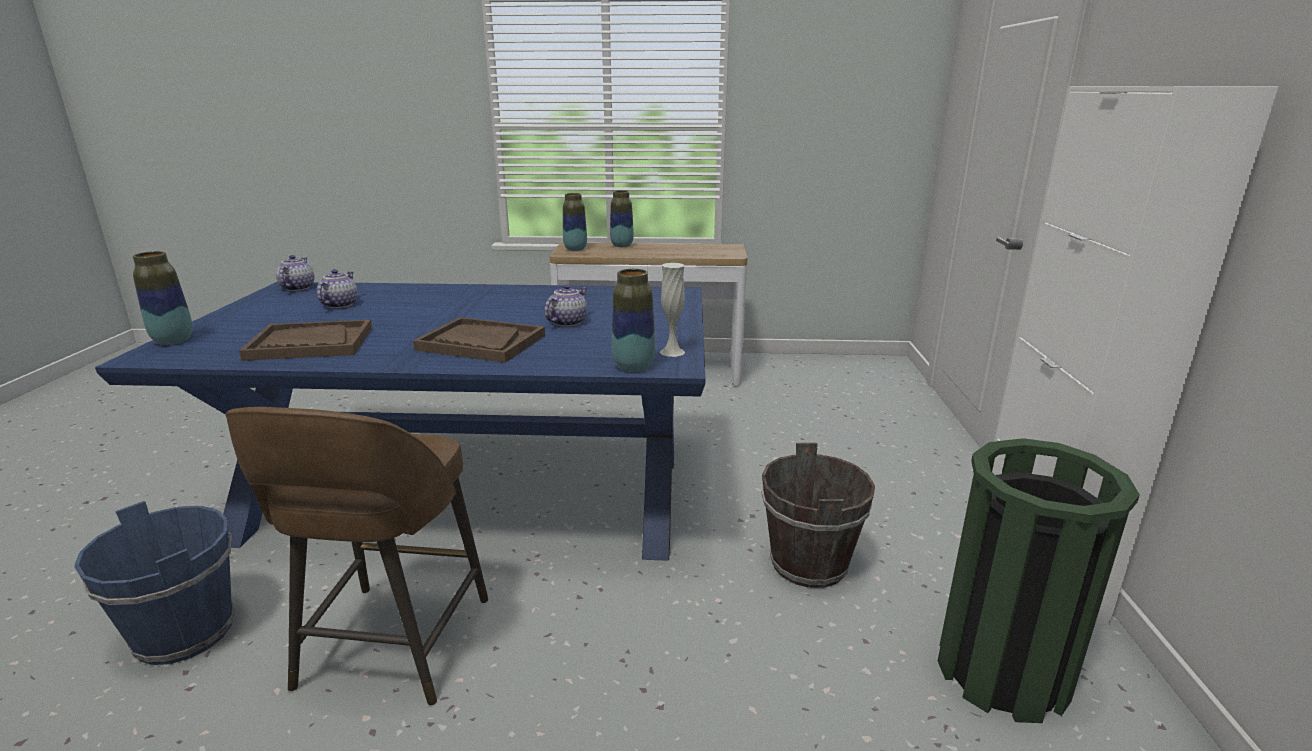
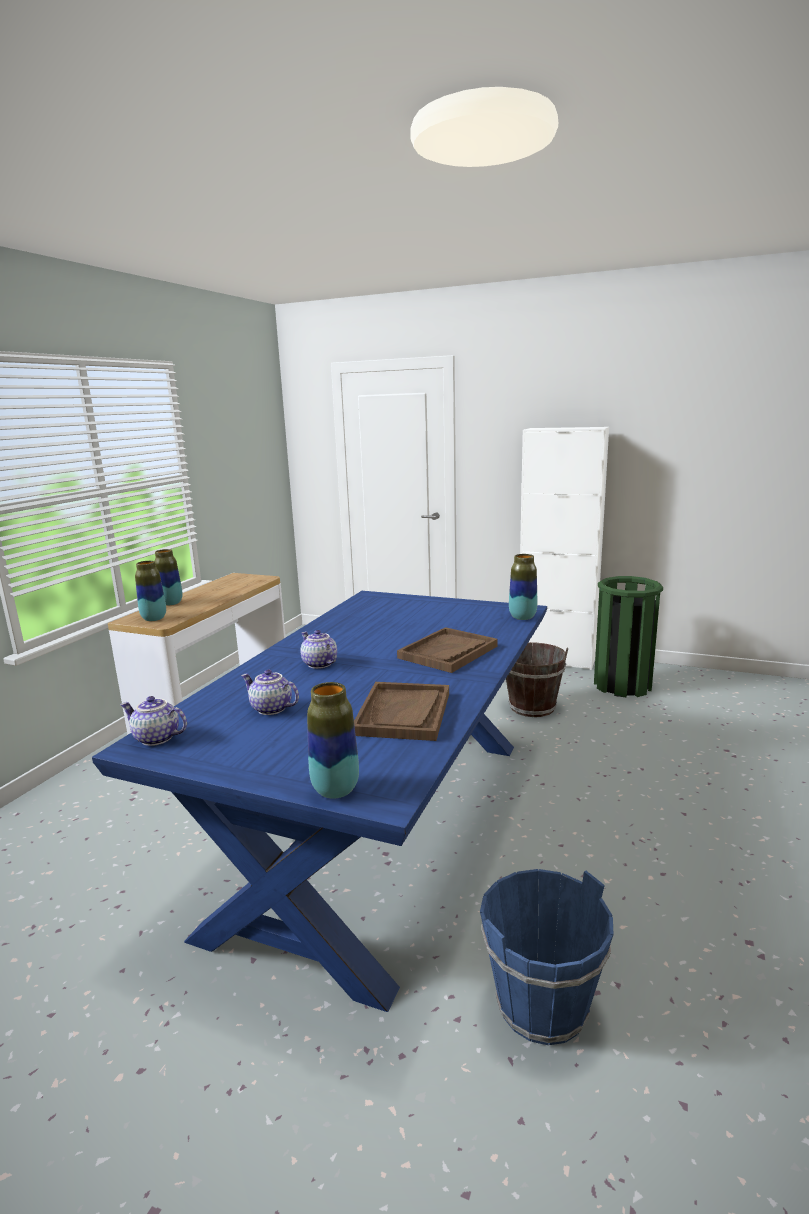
camera: 70 degrees left, 5 degrees down
(392, 646) = (580, 867): brown stool -> none
(567, 322) = (417, 627): teapot -> teapot (318, 664)
(672, 352) = (500, 608): white vase -> none

